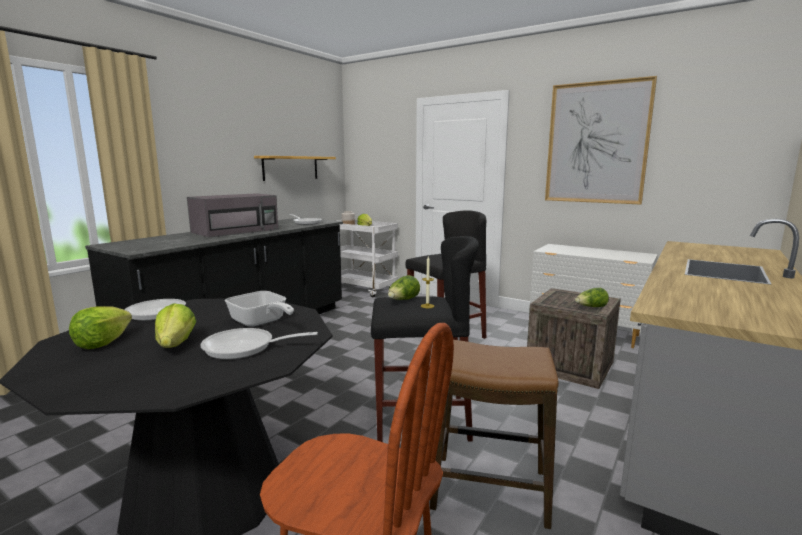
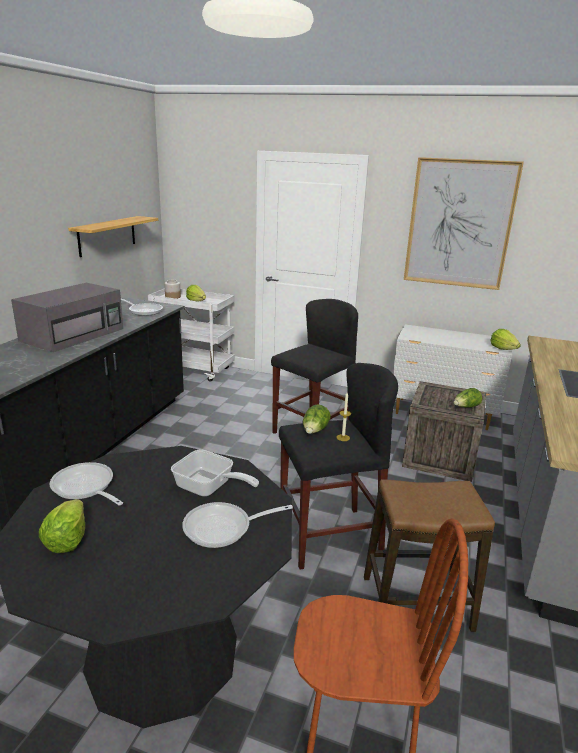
camera: 15 degrees left, 10 degrees up
(175, 345) = (149, 533): lettuce -> lettuce (503, 348)

